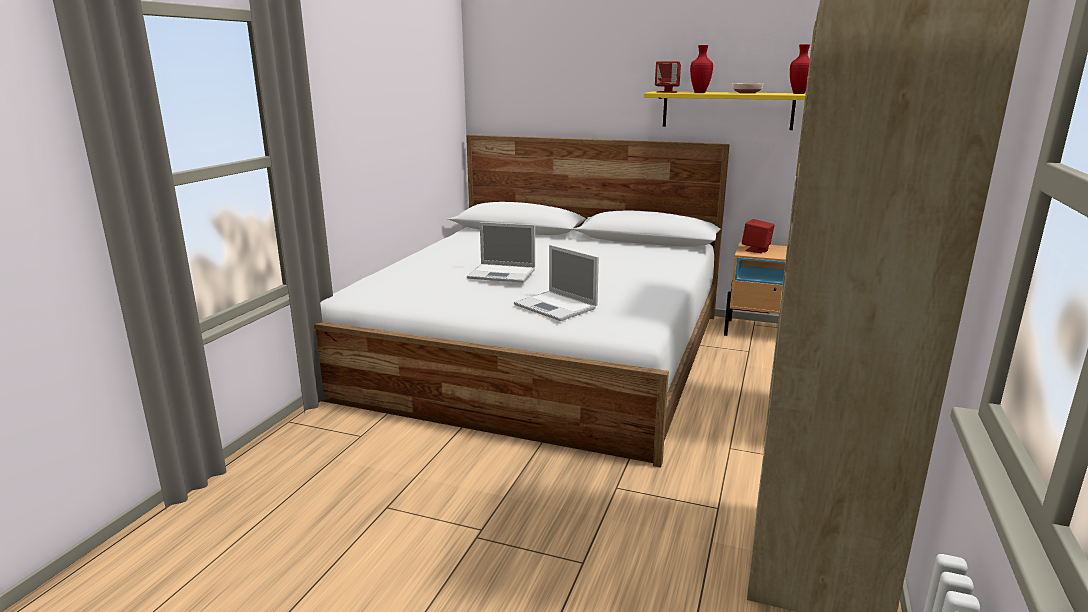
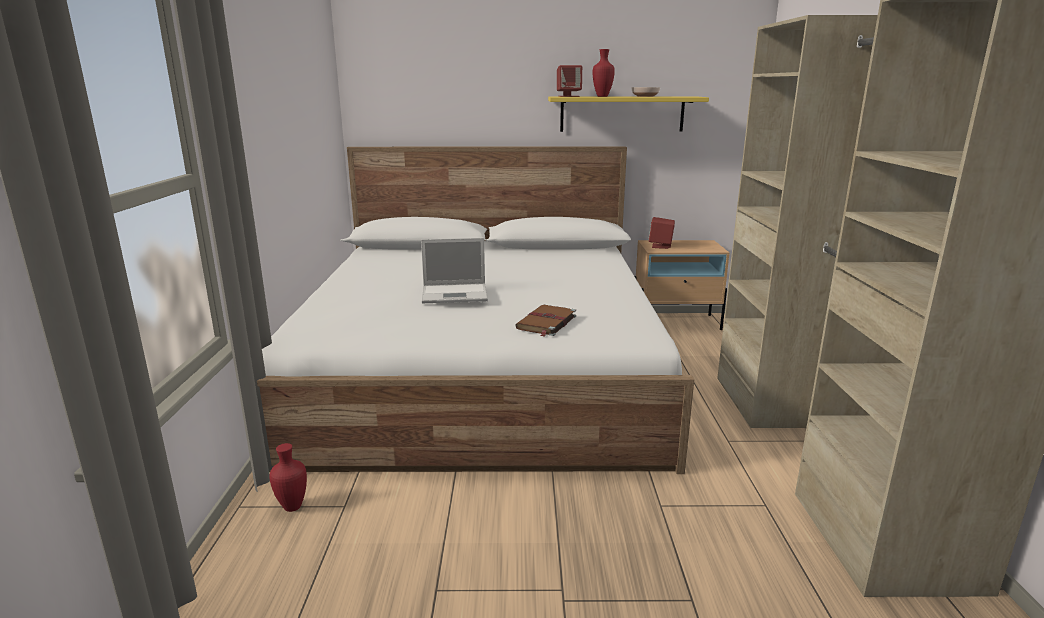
camera: 20 degrees left, 0 degrees up
(556, 306) = (546, 323): laptop -> brown book
(798, 93) = (692, 96): red vase -> red vase (292, 508)

